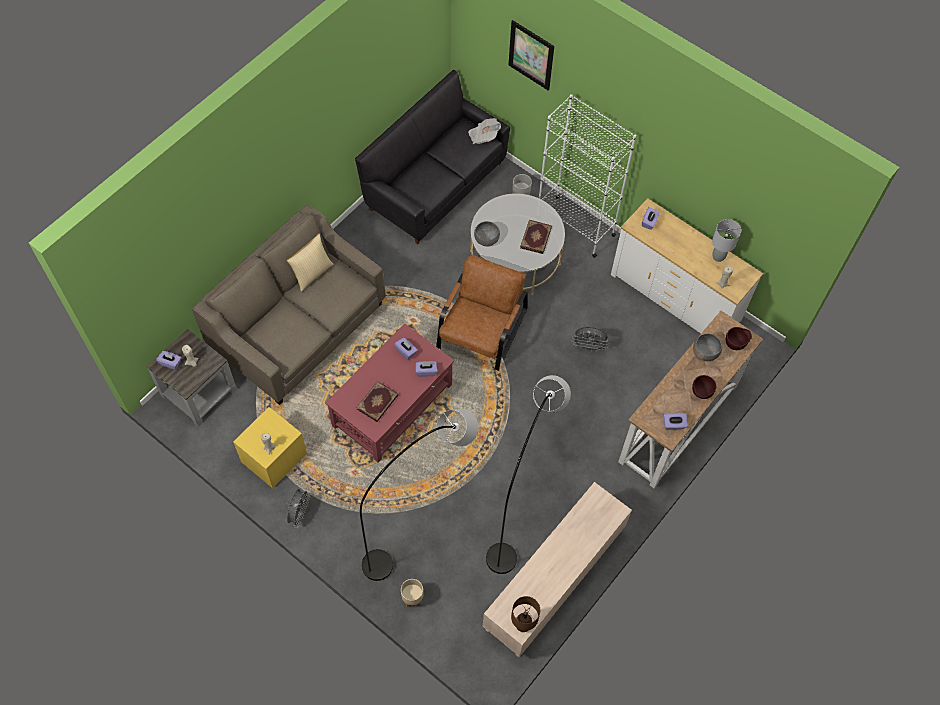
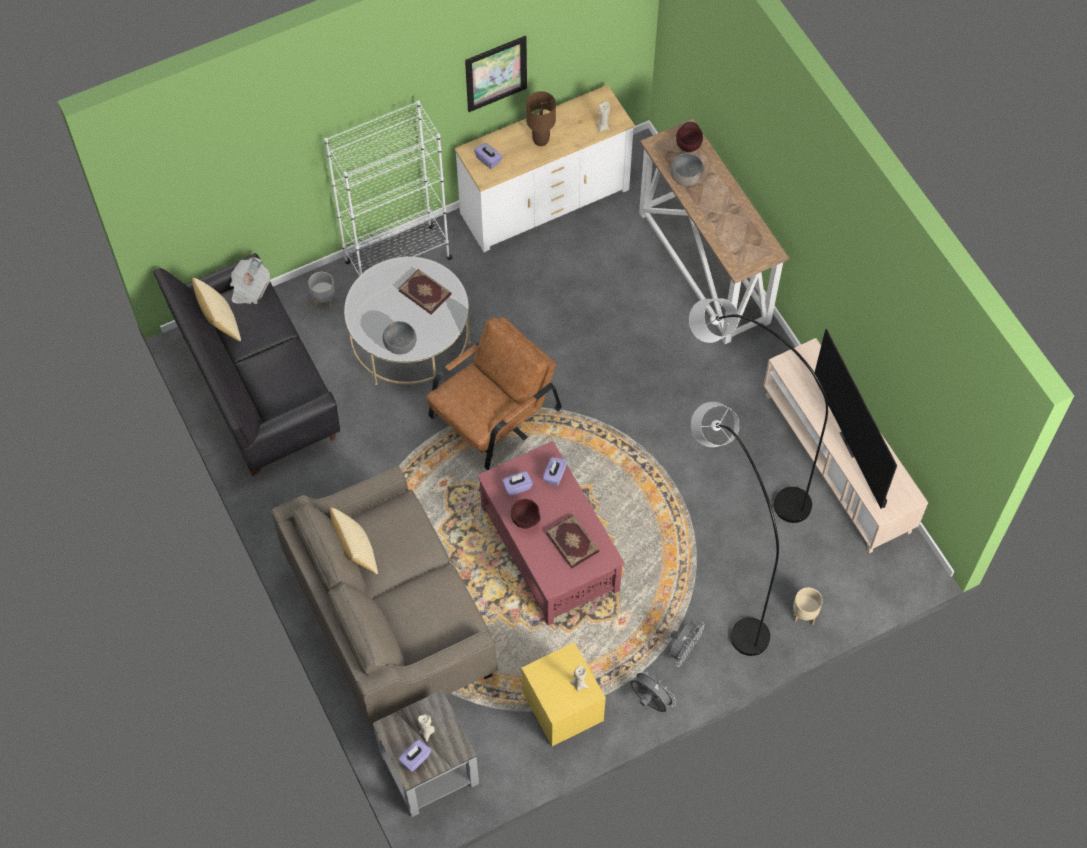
camera: 65 degrees left, 0 degrees up
(449, 131) = (220, 323): none -> pillow
(481, 330) = (493, 415): brown armchair -> brown armchair turned 90 degrees clockwise
(523, 626) = (907, 493): brown table lamp -> brown table lamp (541, 140)
(531, 55) = (252, 151): picture -> picture (496, 73)
(550, 570) = (855, 442): none -> television
(589, 347) = (568, 313): grey fan -> grey fan (683, 650)
(673, 424) = (759, 242): purple tissue box -> none
(701, 394) = (733, 202): brown bowl -> brown bowl (526, 522)
(718, 257) = (567, 115): grey table lamp -> none

